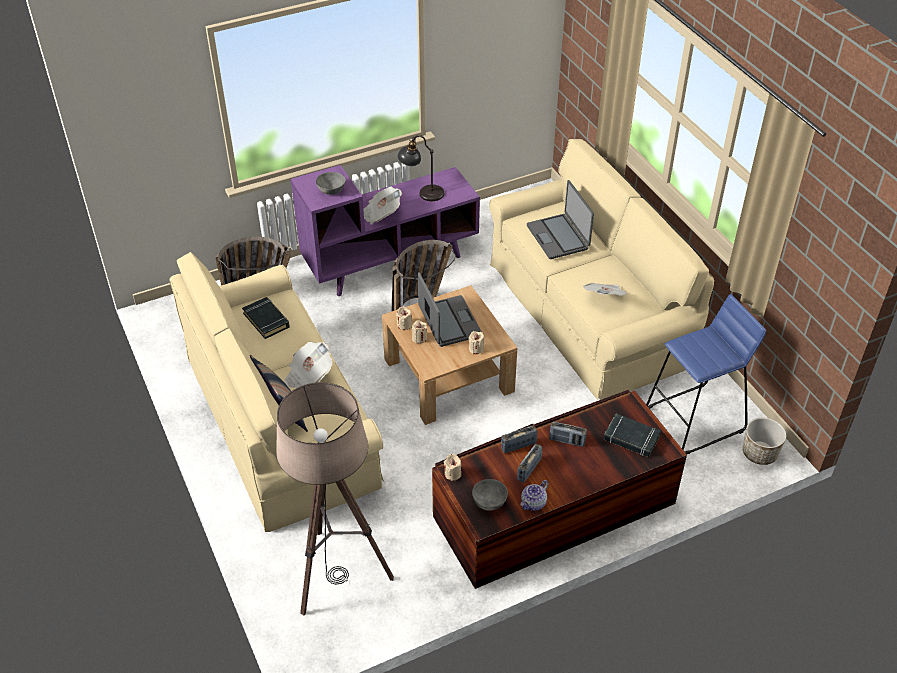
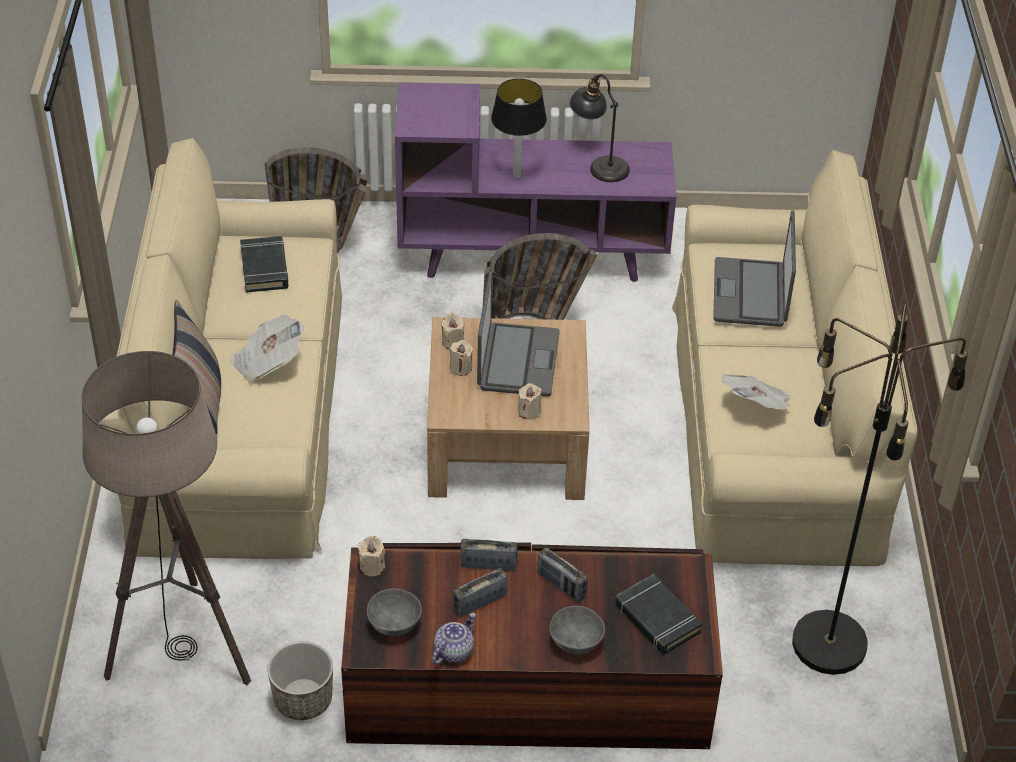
camera: 25 degrees right, 0 degrees up
(330, 191) = (440, 117): grey bowl -> grey bowl (574, 642)
(380, 214) = (516, 176): newspaper -> table lamp
(533, 503) = (453, 651): teapot -> teapot turned 150 degrees clockwise
(696, 419) = (828, 643): blue stool -> floor lamp
(759, 453) = (892, 731): planter -> planter (303, 699)

